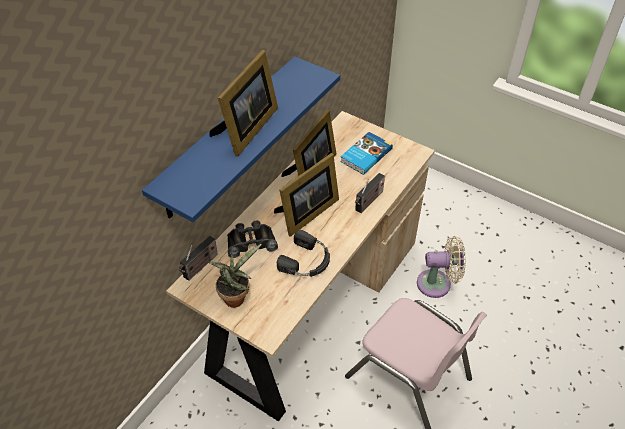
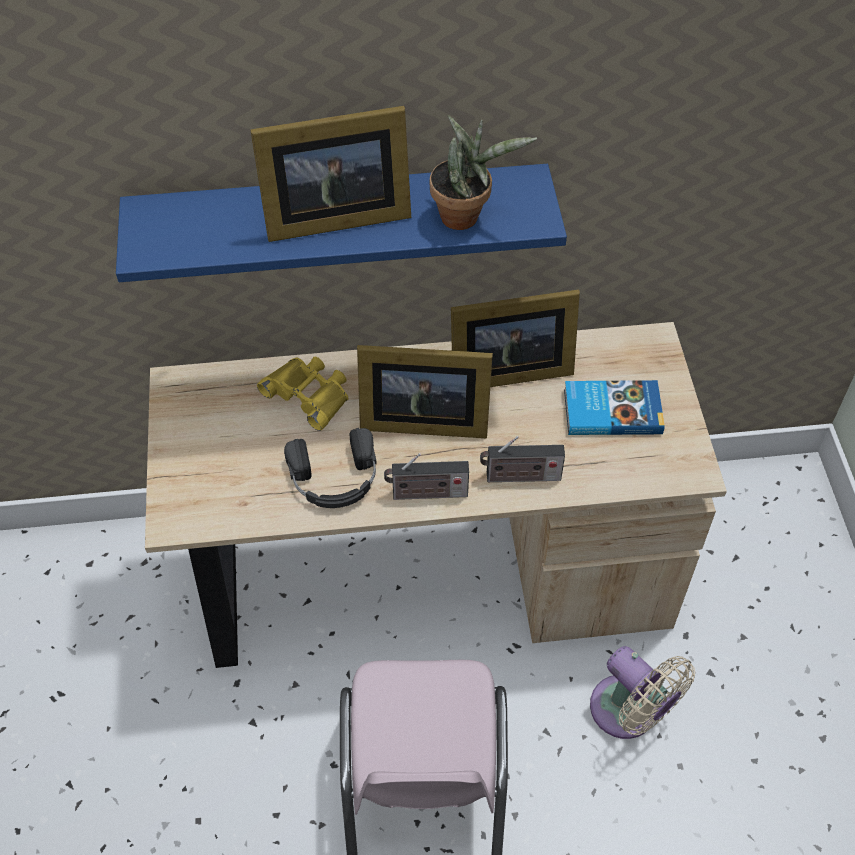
camera: 50 degrees right, 5 degrees up
(199, 267) = (216, 373): radio -> radio (426, 494)
(236, 296) = (203, 444): potted plant -> potted plant (465, 216)
(251, 241) = (309, 394): black binoculars -> yellow binoculars

